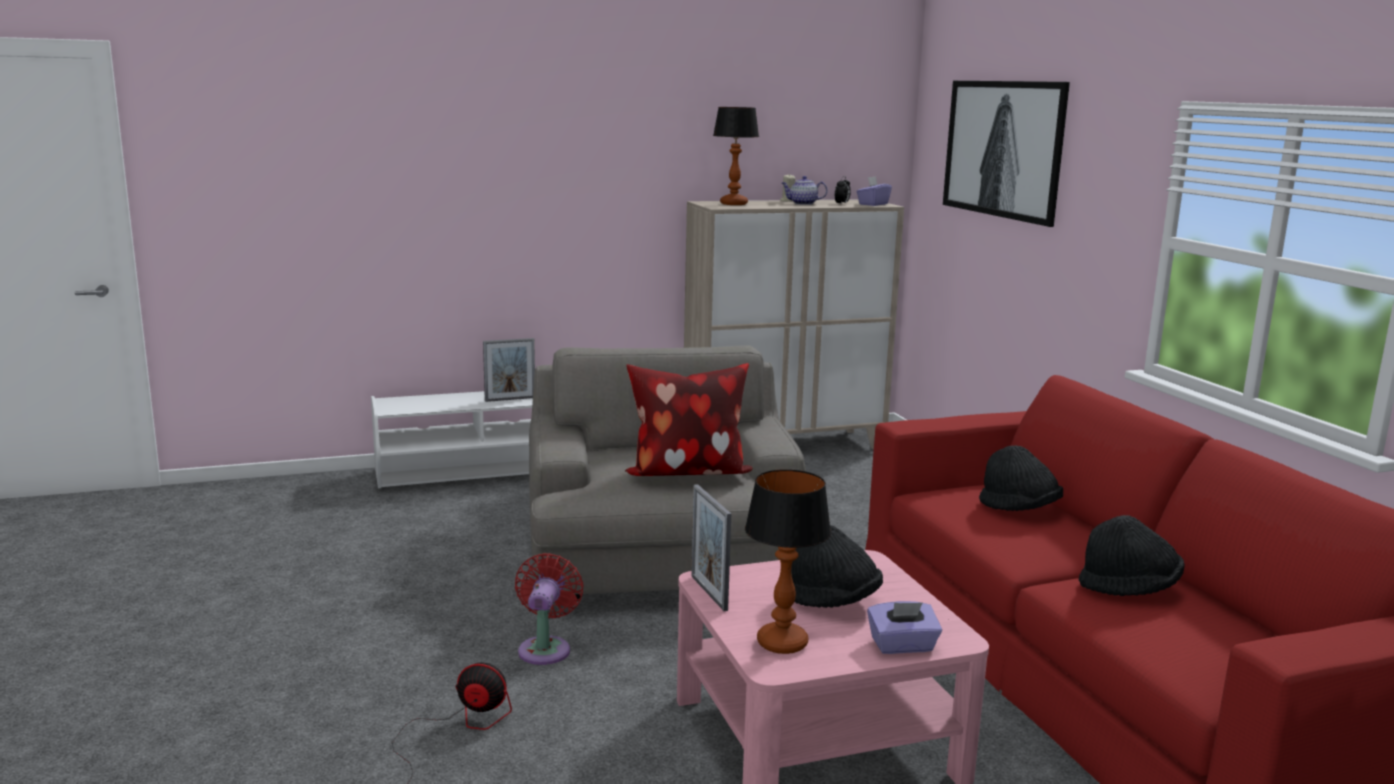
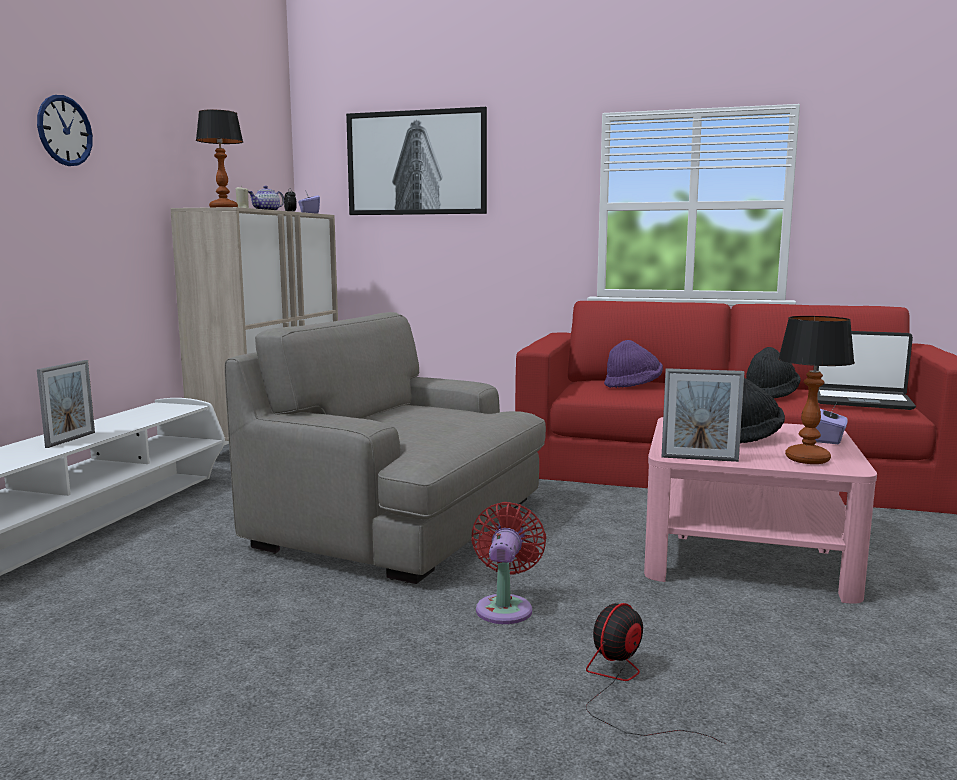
camera: 55 degrees left, 5 degrees down
(546, 648) = (505, 607): red fan -> red fan turned 60 degrees clockwise
(569, 142) = (64, 130): none -> wall clock
(686, 472) = (447, 419): pillow -> none
(1019, 509) = (633, 385): black hat -> purple hat
(1209, 650) = (861, 401): none -> laptop

